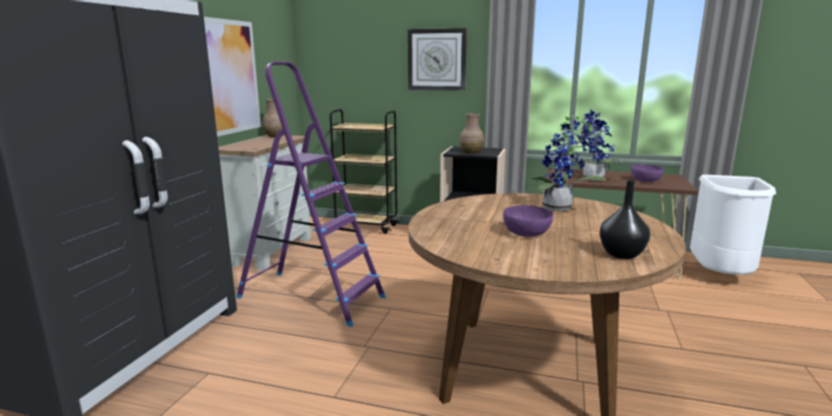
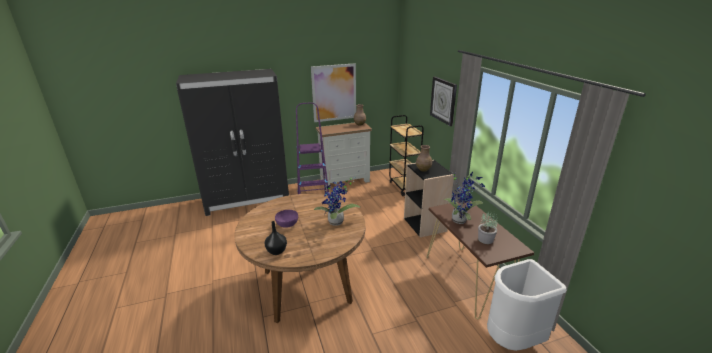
camera: 55 degrees right, 10 degrees up
(645, 180) = (486, 239): purple bowl -> potted plant

